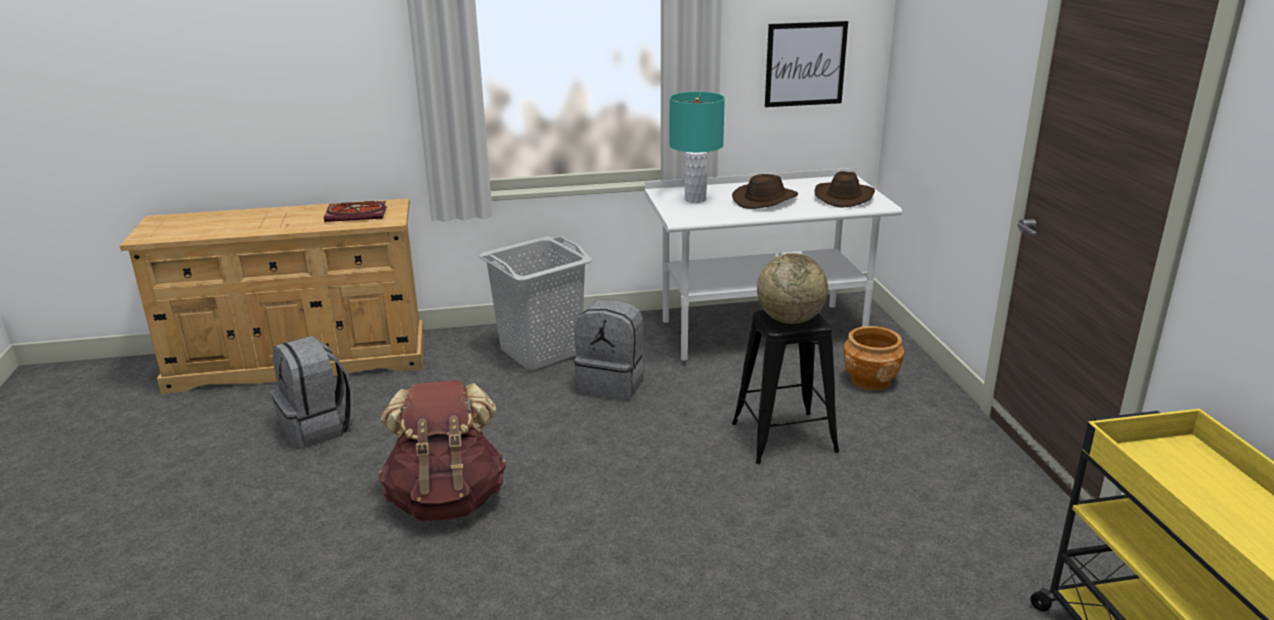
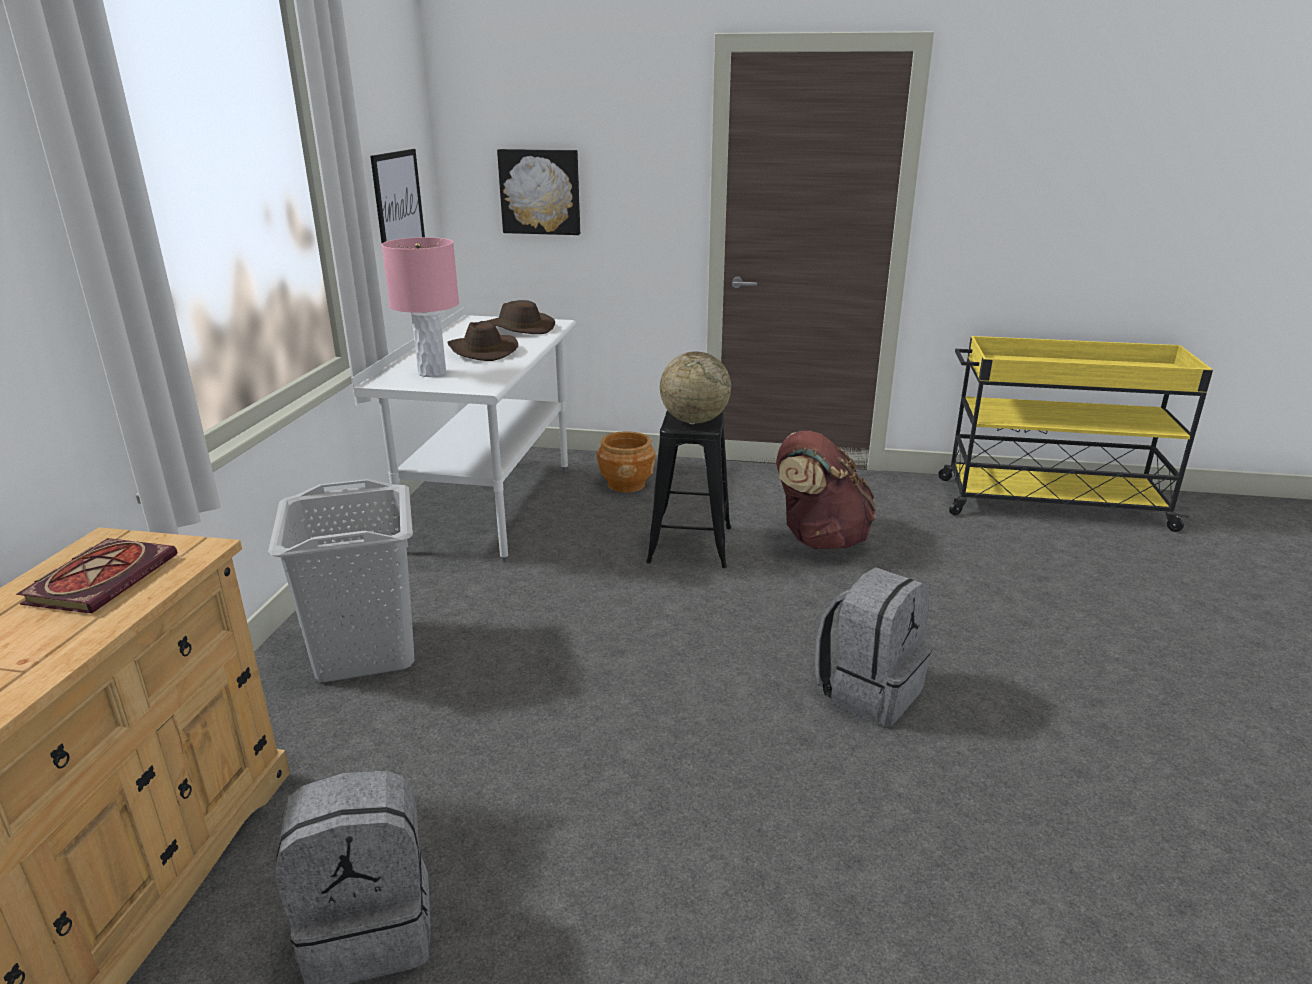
camera: 70 degrees left, 0 degrees up
(447, 500) = (679, 791): brown backpack -> brown backpack (819, 539)
(612, 384) = (504, 614): grey backpack -> grey backpack (869, 691)
(695, 199) = (432, 373): turquoise table lamp -> pink table lamp
(933, 79) = (540, 192): none -> picture

